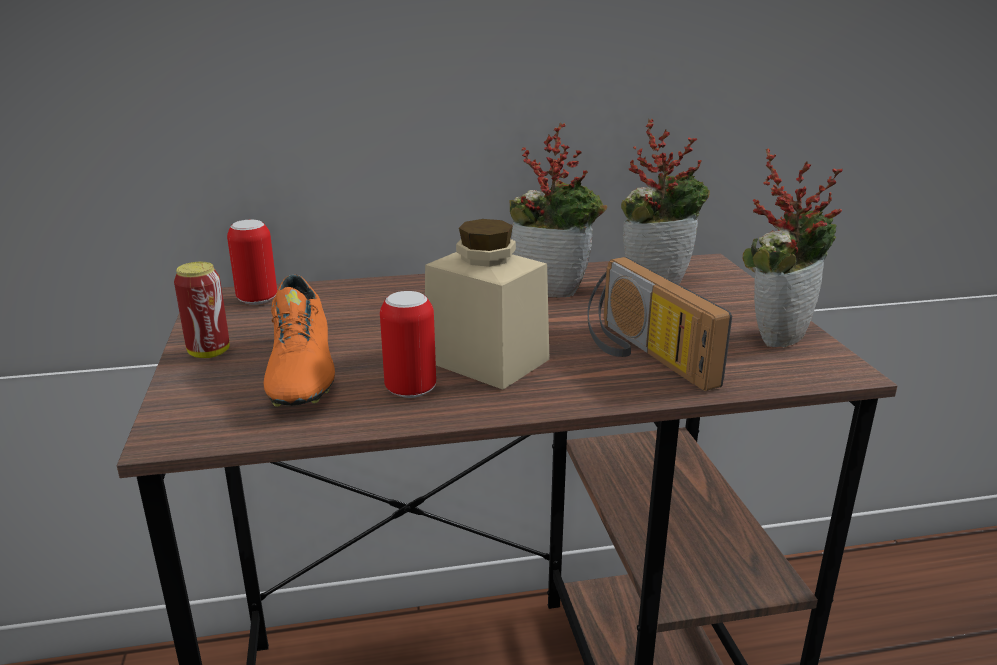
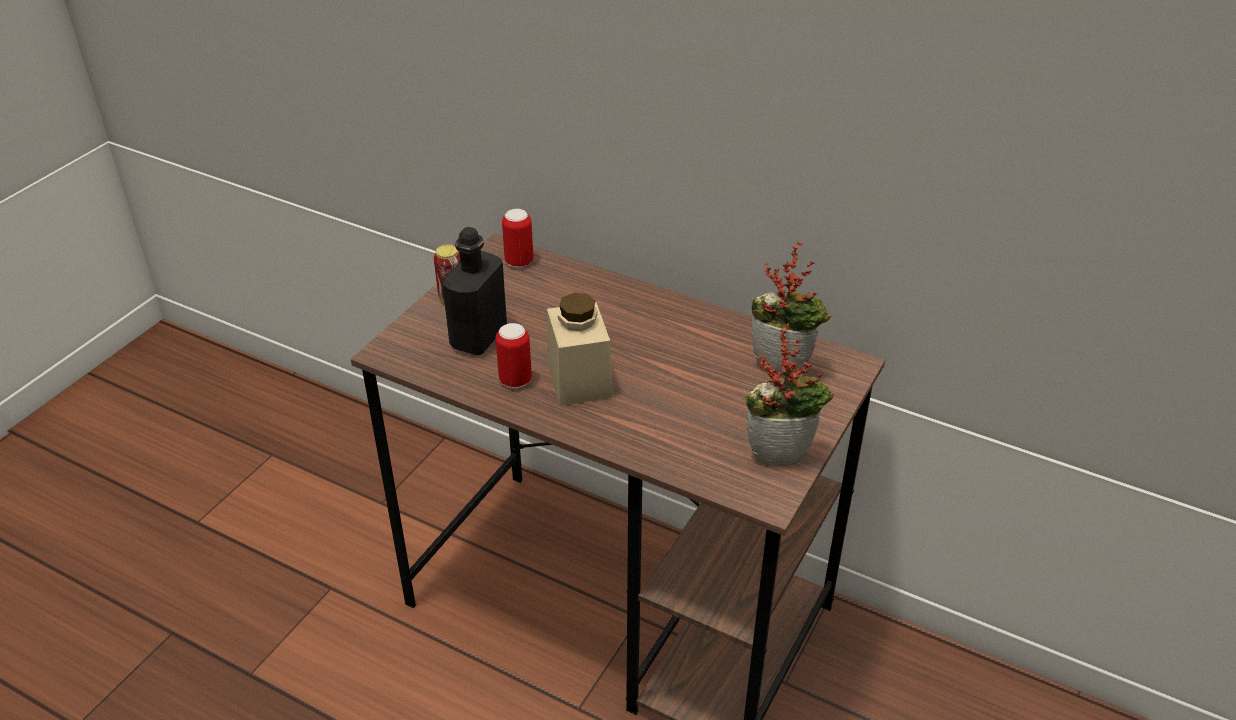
camera: 40 degrees right, 15 degrees up
(299, 371) = (478, 337): orange shoe -> black bottle
(554, 290) = (701, 339): potted plant -> none
(641, 354) = (670, 422): radio -> none

